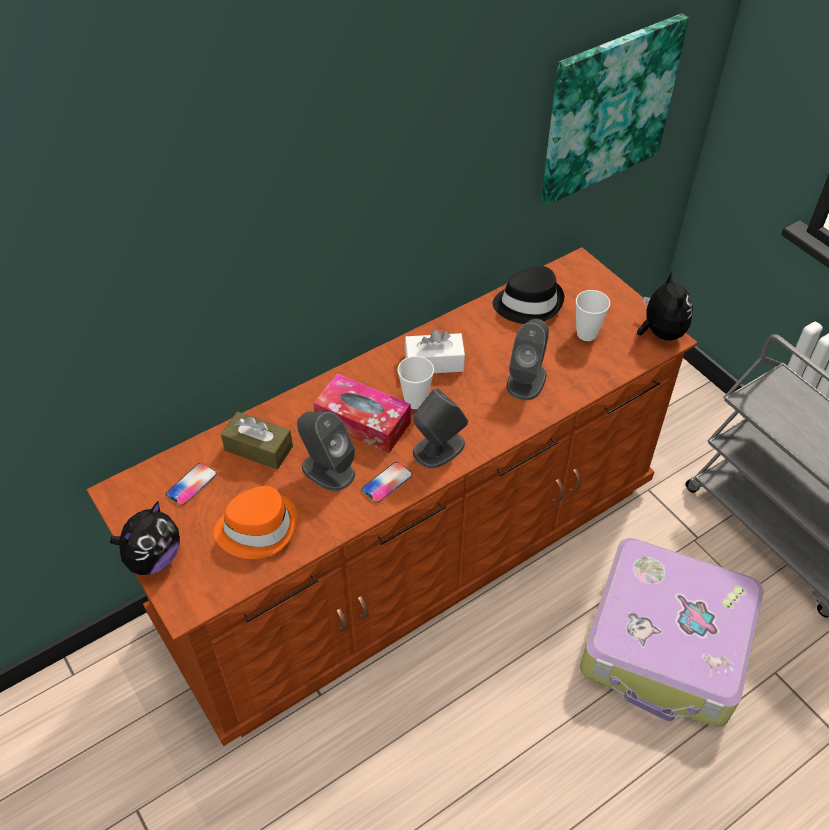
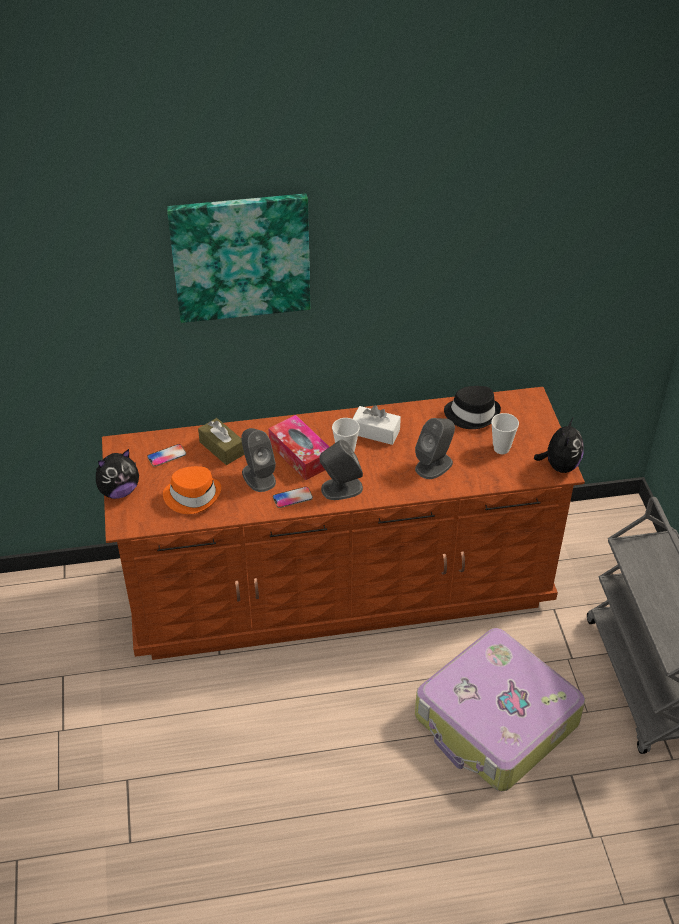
camera: 25 degrees right, 5 degrees down
(608, 109) = (568, 281): picture -> picture (241, 257)

